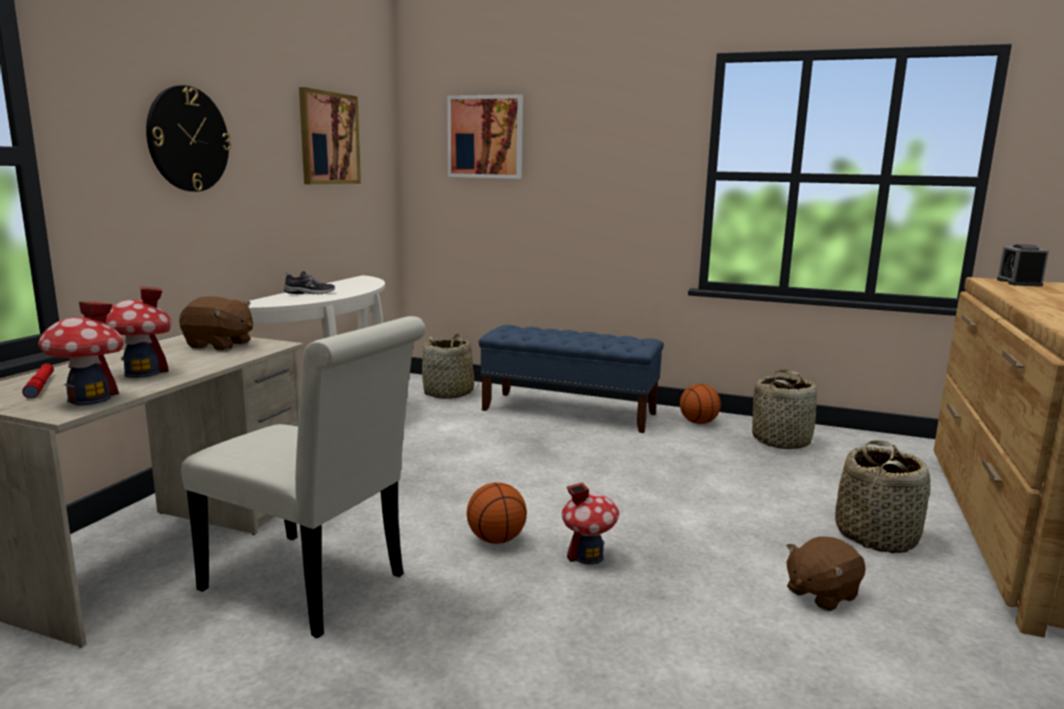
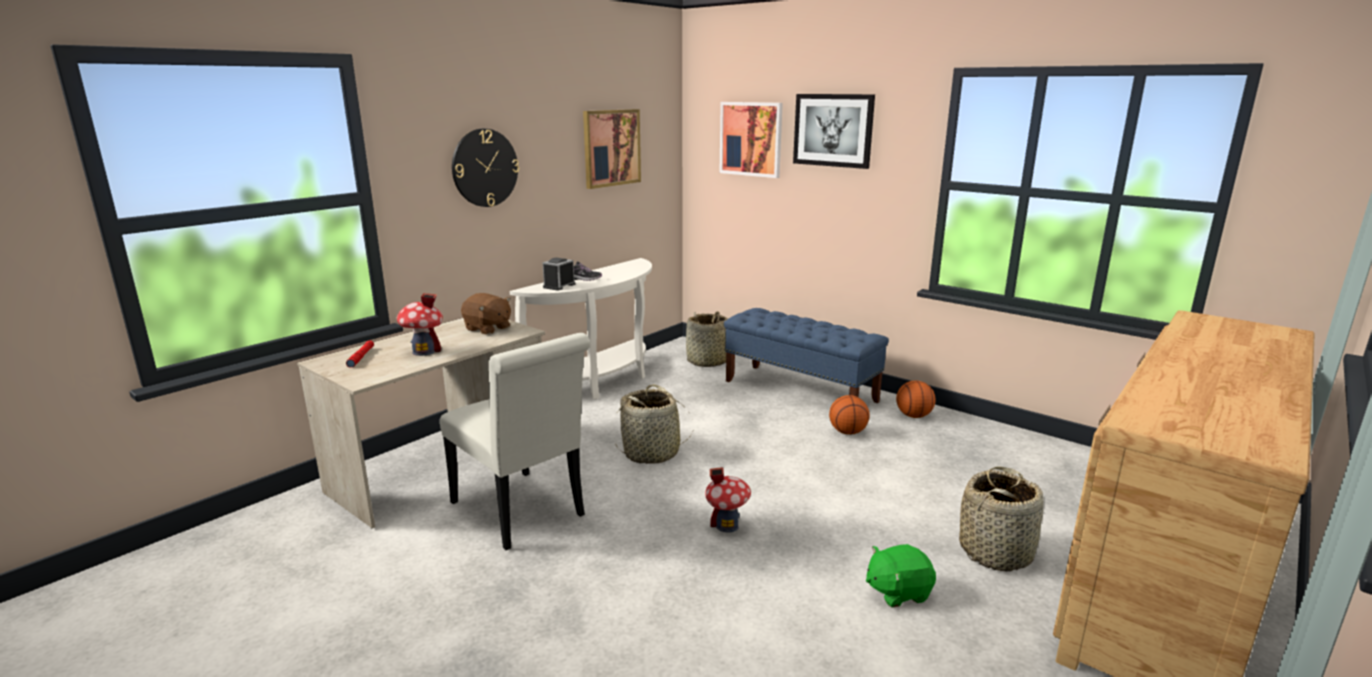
camera: 20 degrees right, 5 degrees up
(89, 399) = (381, 372): toy house -> none
(496, 540) = (666, 499): basketball -> basketball (847, 432)
(584, 123) = (833, 130): none -> picture
(781, 440) = (982, 445): basket -> basket (652, 453)
(820, 593) = (897, 591): brown plush toy -> green plush toy
(1019, 283) = (1223, 324): alarm clock -> alarm clock (559, 286)

